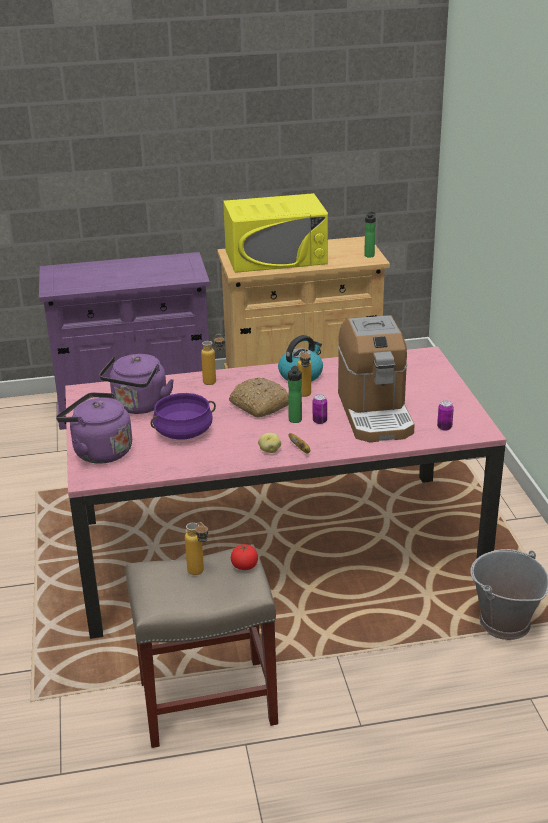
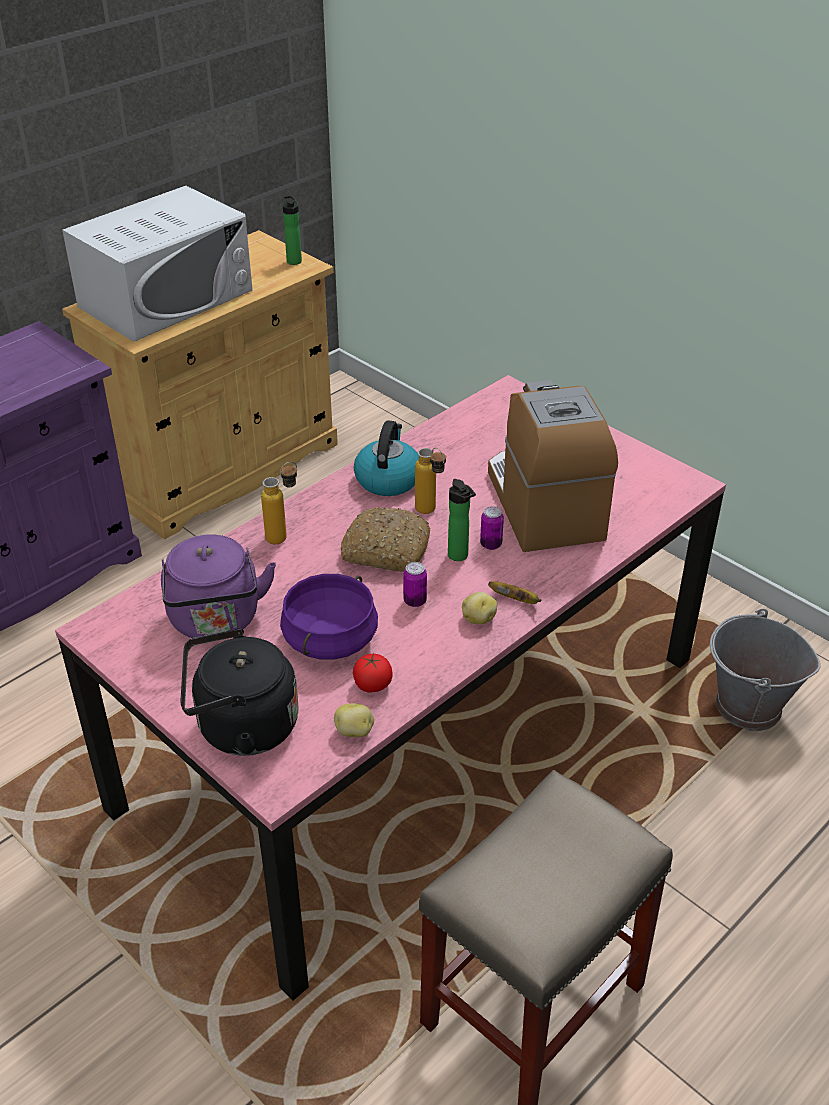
camera: 35 degrees left, 10 degrees up
(99, 451) = (241, 728): purple kettle -> black kettle
(148, 473) = (355, 731): none -> potato
(200, 574) = (542, 855): bottle -> none
(244, 566) = (591, 813): tomato -> tomato (372, 685)
(276, 257) = (166, 298): yellow microwave -> white microwave
(375, 413) = (544, 505): coffee machine -> coffee machine turned 150 degrees counterclockwise
(444, 427) = (644, 494): can -> can (415, 601)

